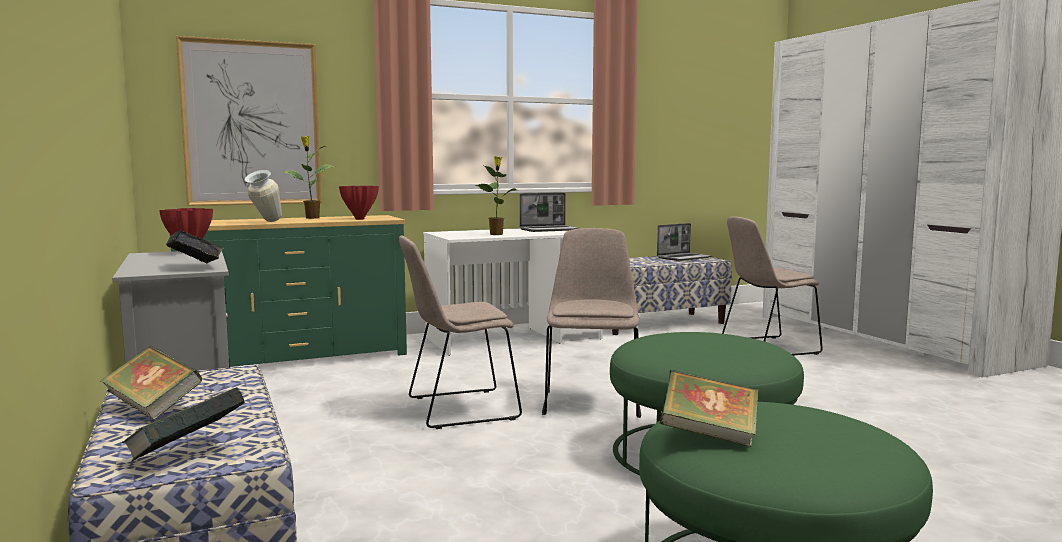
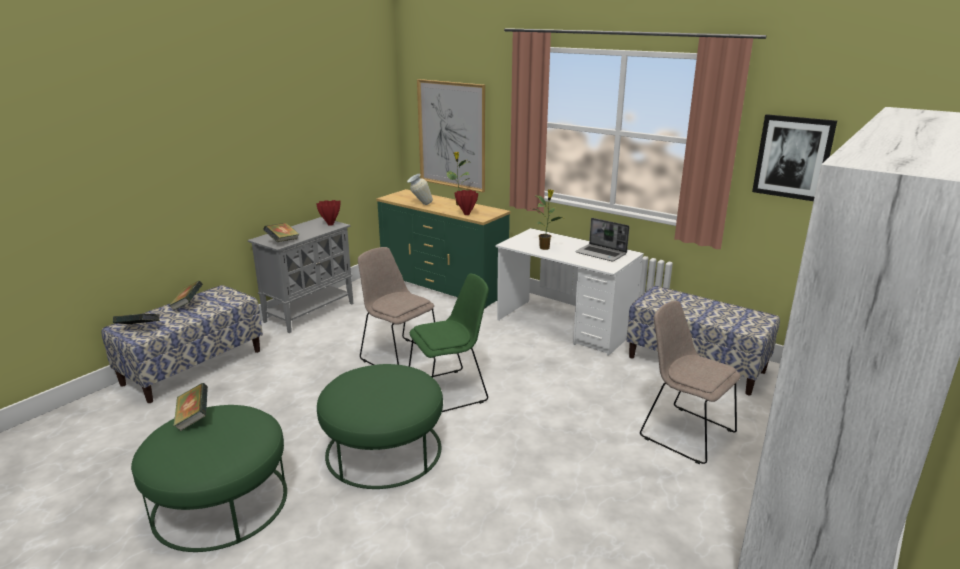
camera: 60 degrees right, 15 degrees up
(591, 401) = (450, 391): beige chair -> green chair
(669, 108) = (793, 157): none -> picture
(684, 258) = (740, 317): laptop -> none

